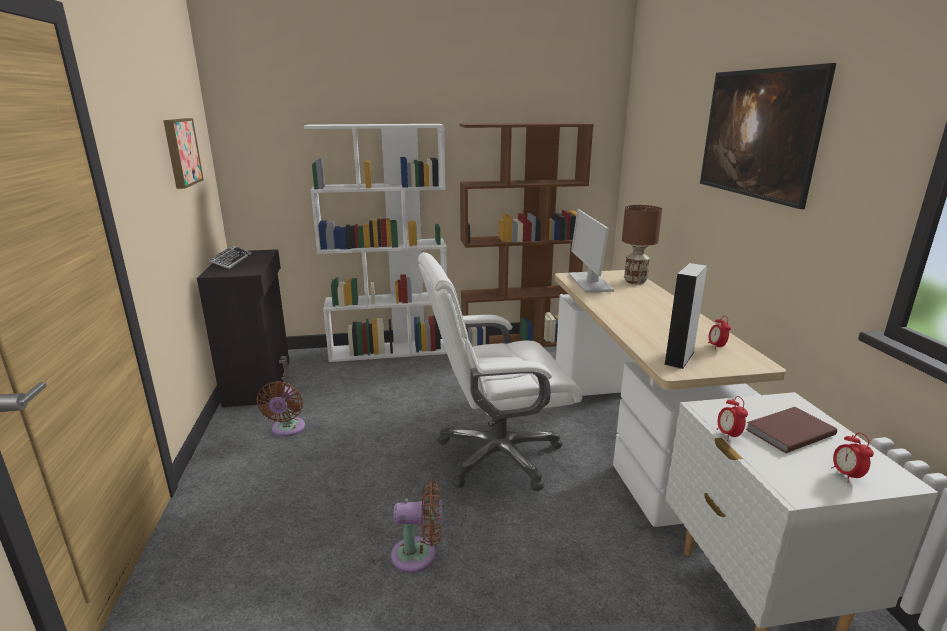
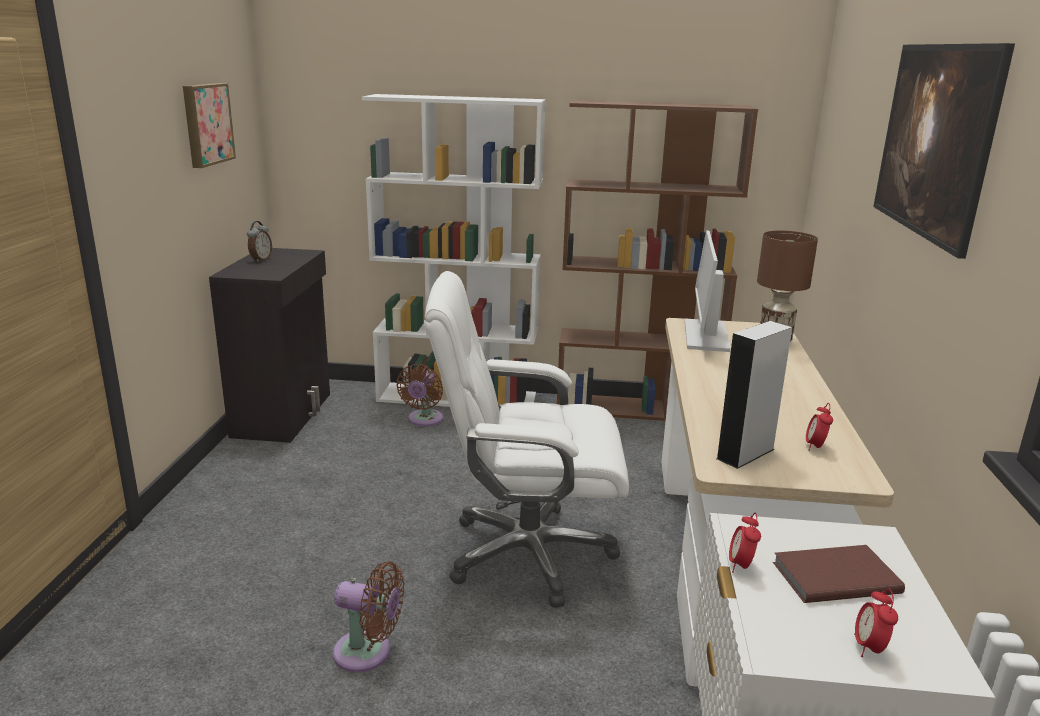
camera: 15 degrees right, 0 degrees up
(231, 261) = (260, 260): keyboard -> alarm clock
(287, 430) = (288, 476): brown fan -> brown fan (424, 420)

